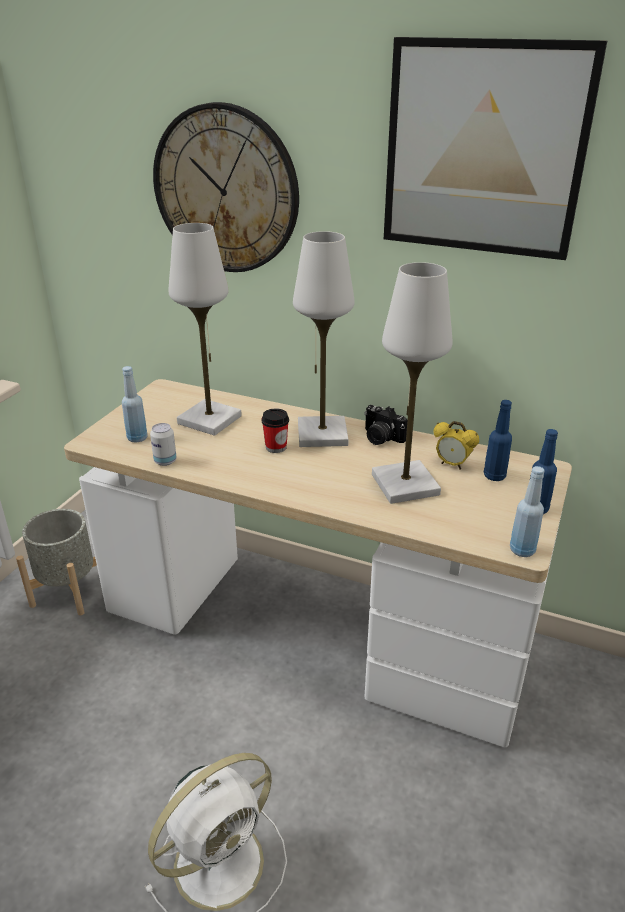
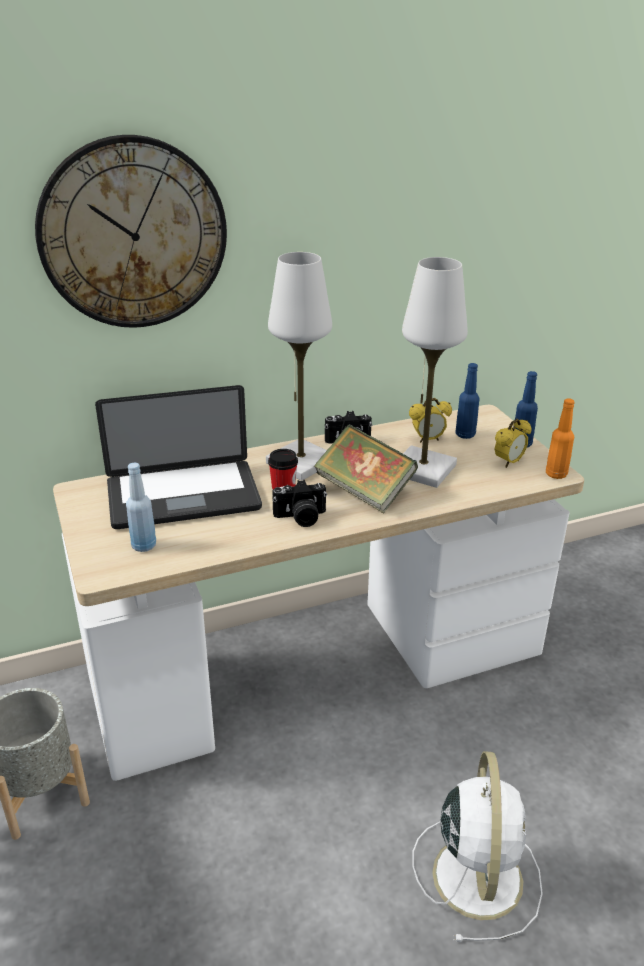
camera: 45 degrees left, 0 degrees up
(165, 461) = (210, 550): can -> none
(210, 420) = (183, 496): white table lamp -> laptop
(253, 471) = (301, 518): none -> camera
(329, 477) = (364, 491): none -> book
(484, 150) = (402, 148): picture -> none
(493, 517) = (509, 463): none -> alarm clock
(522, 550) = (556, 474): blue bottle -> orange bottle

